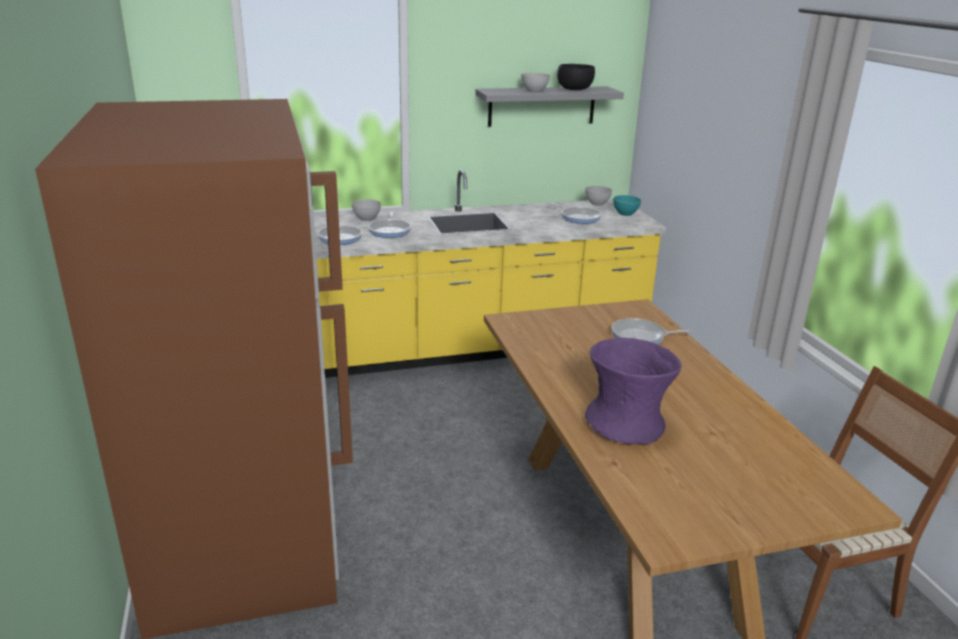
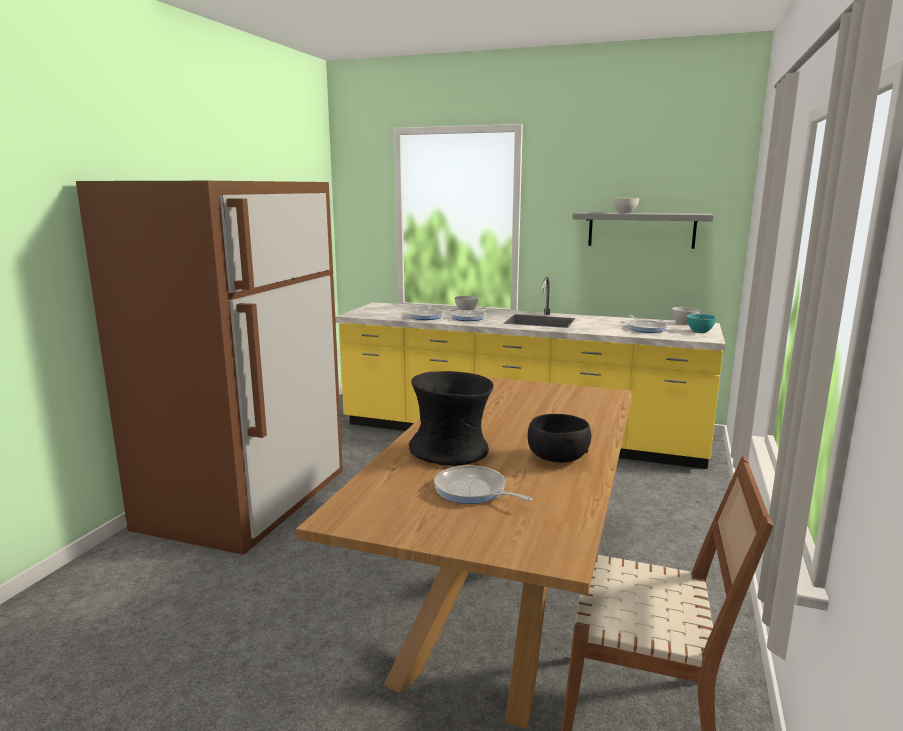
camera: 35 degrees right, 10 degrees down
(574, 89) = (667, 213): black bowl -> black bowl (557, 458)
(626, 423) = (451, 451): purple vase -> black vase
(641, 336) = (574, 409): frying pan -> frying pan (473, 491)

